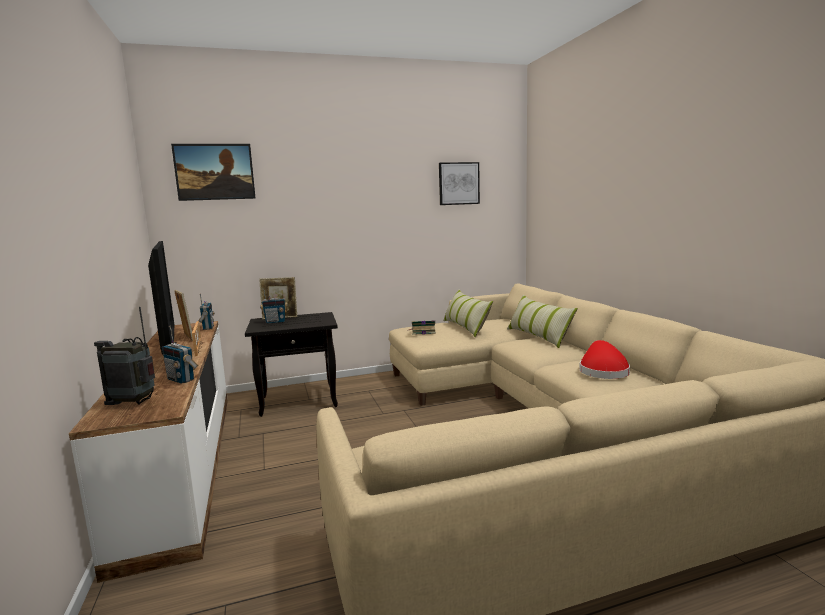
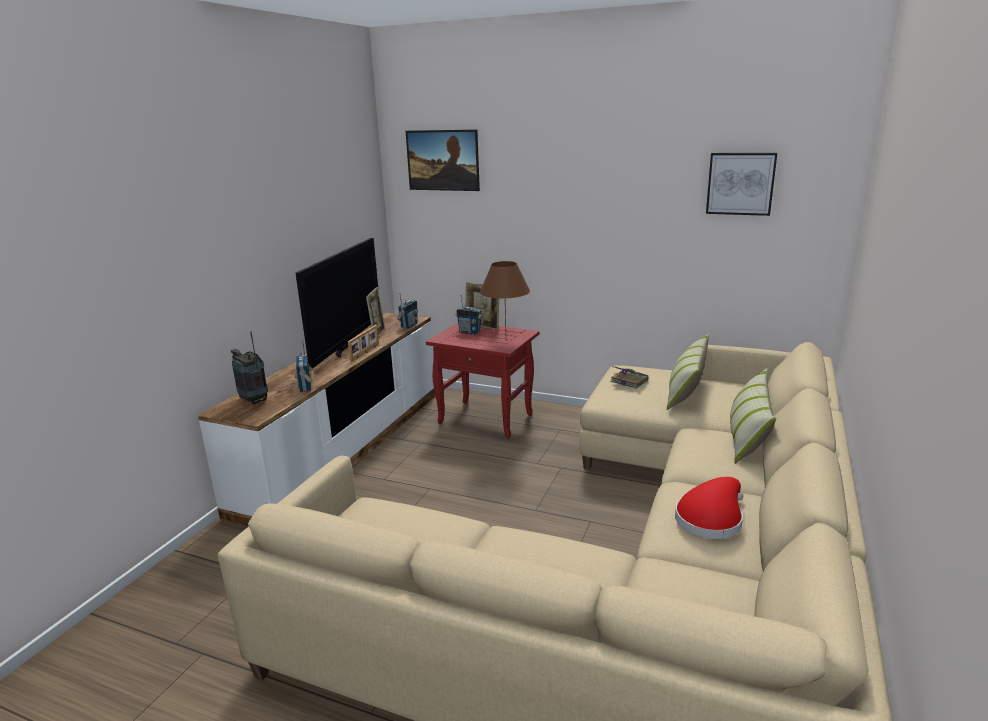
camera: 40 degrees right, 10 degrees up
(300, 401) = (487, 419): black side table -> red side table
(318, 320) = (506, 341): none -> brown table lamp

